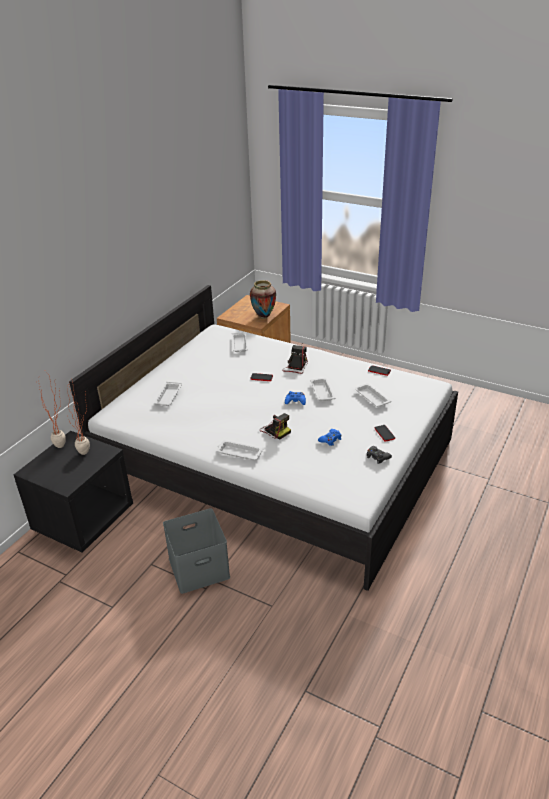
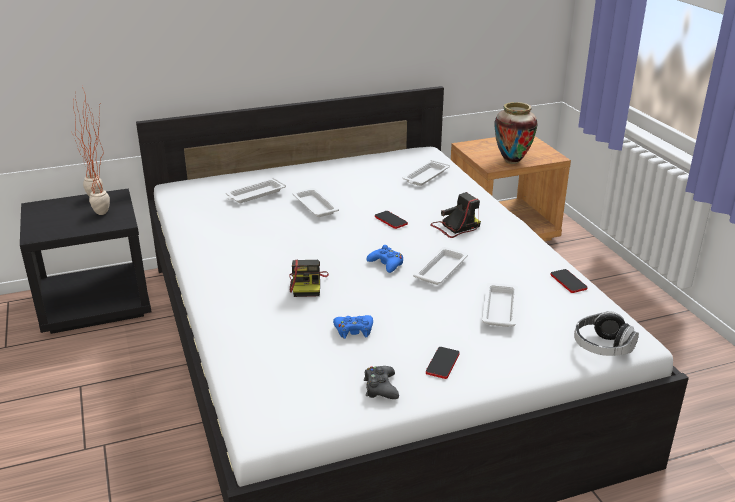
camera: 40 degrees right, 5 degrees down
(198, 569) = (109, 422): grey storage box -> none
(239, 453) = (226, 287): white tray -> white tray (314, 205)
(429, 393) = (602, 347): none -> headphones

